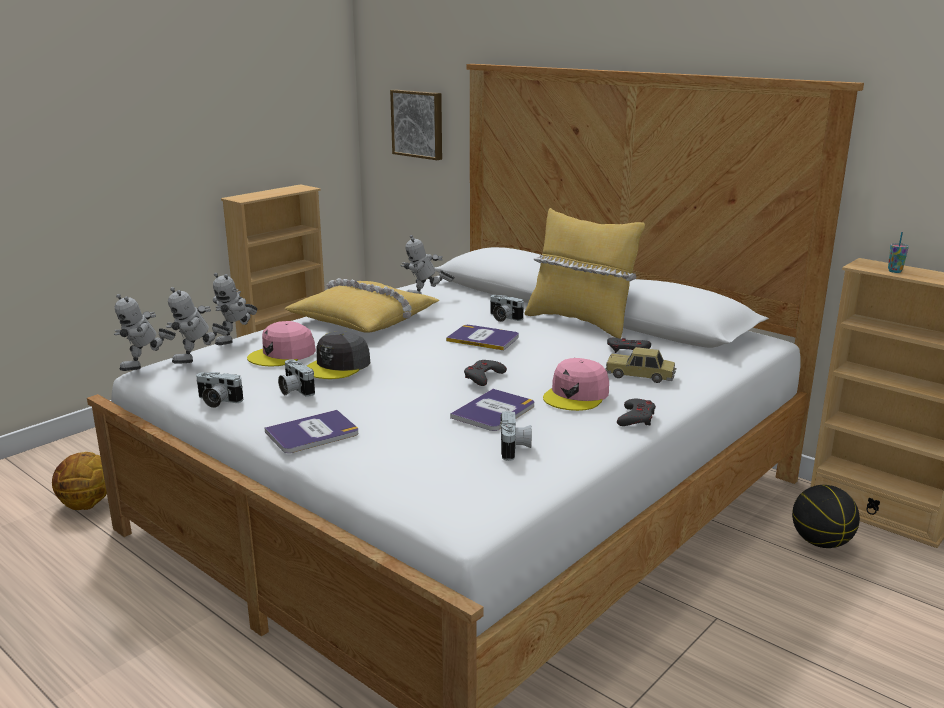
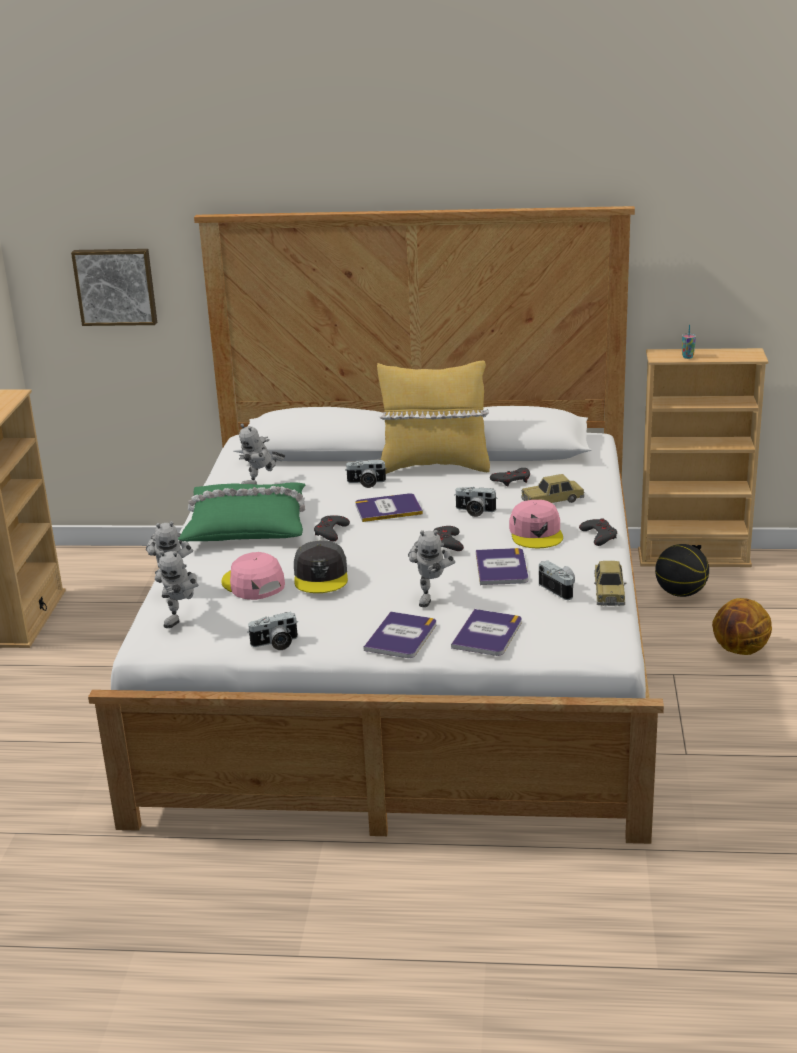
camera: 35 degrees left, 5 degrees up
(87, 505) = (49, 825): basketball -> basketball (740, 650)
(147, 367) = (137, 642): toy robot -> toy robot (431, 597)
(282, 354) = (253, 584): pink cap -> pink cap turned 135 degrees clockwise
(294, 390) = (321, 610): camera -> camera (474, 511)
(365, 319) = (247, 525): yellow pillow -> green pillow
(380, 460) = (487, 634): none -> book
(409, 340) = (331, 532): none -> grey game controller
(560, 469) = (609, 592): none -> toy car

